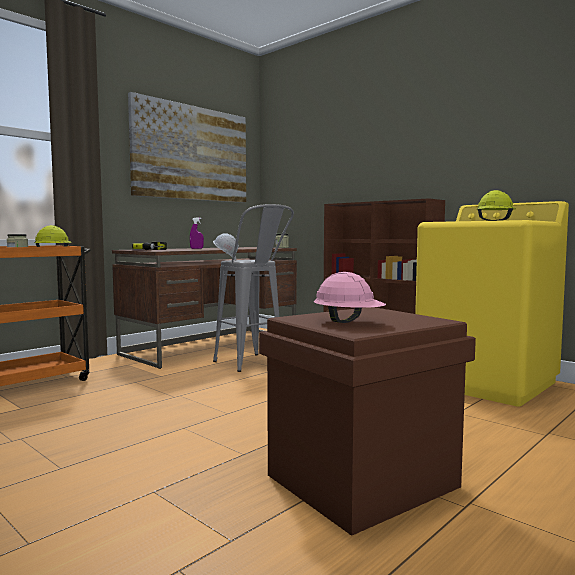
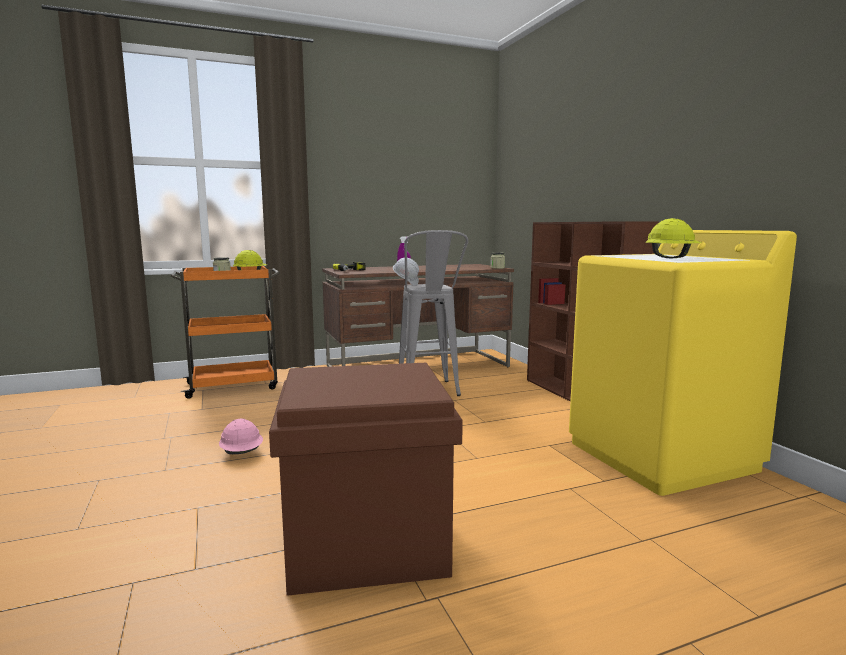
camera: 25 degrees right, 5 degrees up
(191, 153) = (411, 168): picture -> none
(349, 322) = (336, 384): pink hard hat -> pink hard hat (242, 453)

